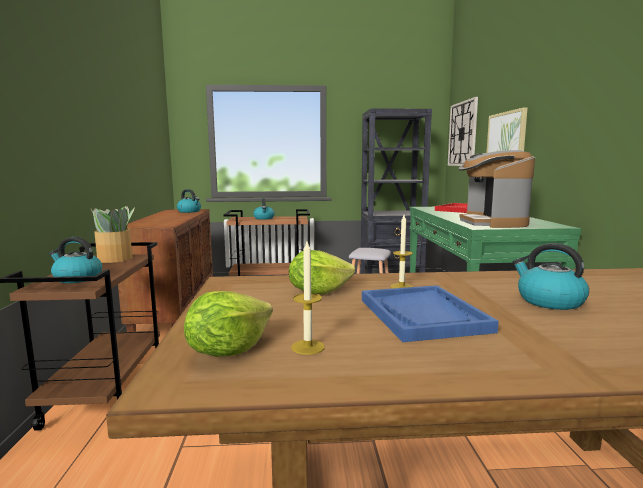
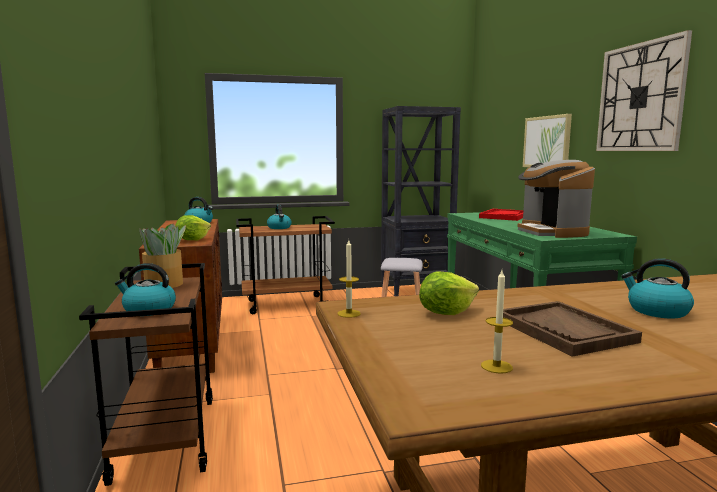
camera: 10 degrees left, 0 degrees up
(228, 350) = (429, 375): lettuce -> lettuce (192, 240)
(401, 286) = (517, 303): candle -> candle (349, 313)
(422, 315) = (564, 330): blue tray -> brown tray
(462, 134) = (491, 134): wall clock -> wall clock (640, 97)

